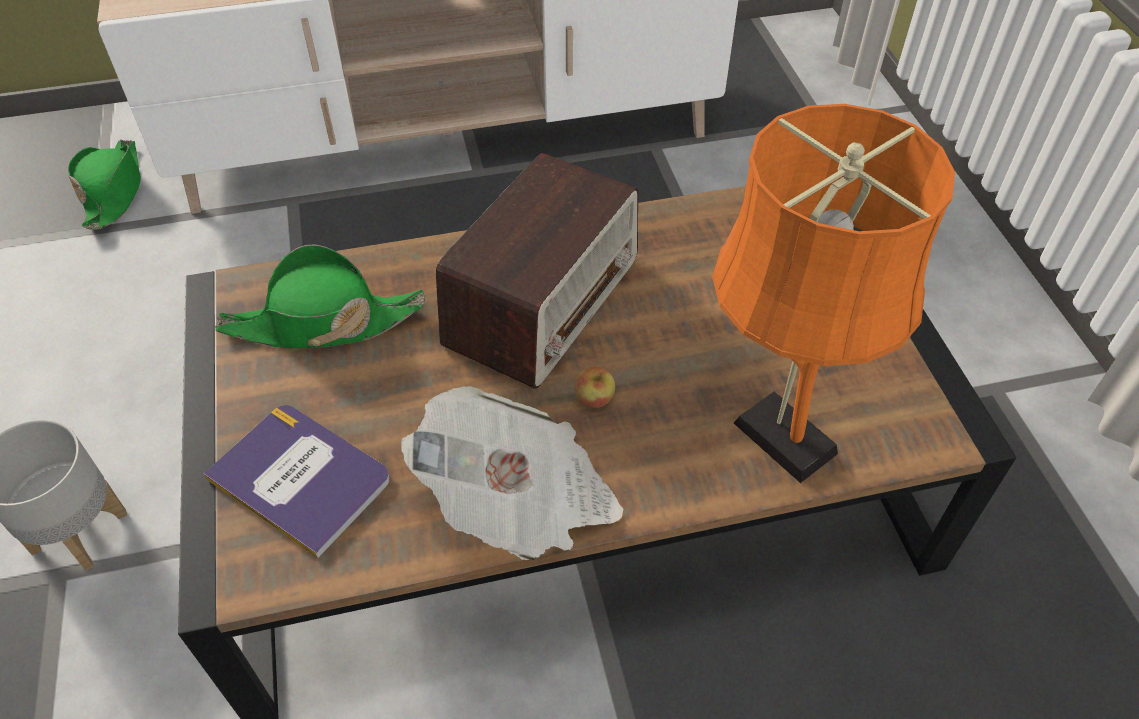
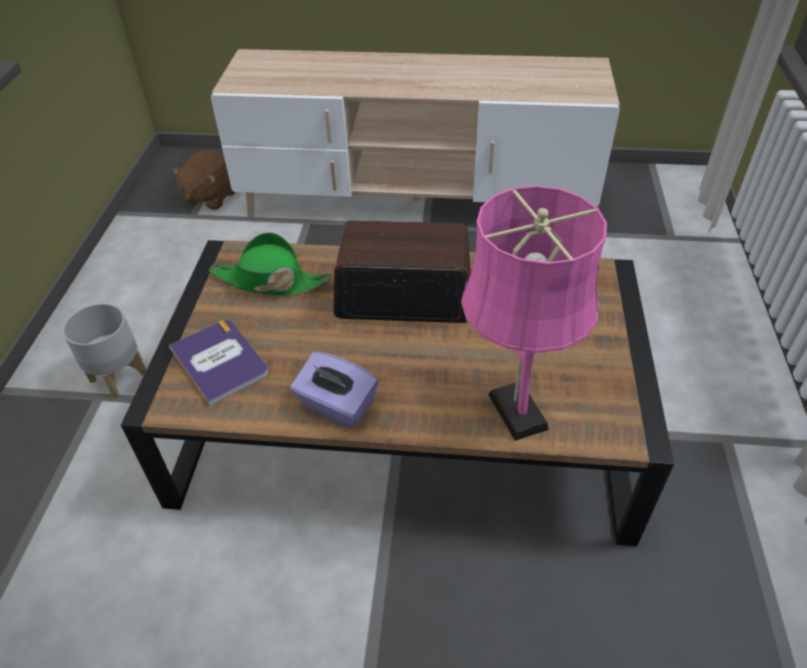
camera: 20 degrees right, 5 degrees down
(114, 191) = (211, 196): green hat -> brown plush toy
(520, 501) = (336, 405): newspaper -> purple tissue box
(544, 301) = (403, 297): radio -> radio turned 135 degrees counterclockwise
(594, 399) = (407, 359): apple -> none
(777, 431) = (514, 406): orange table lamp -> pink table lamp

